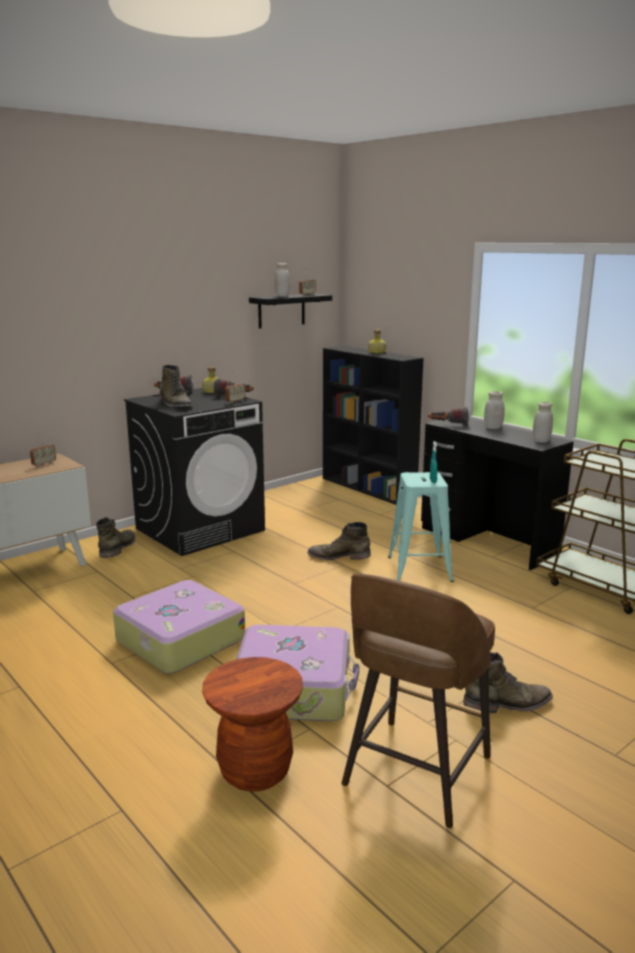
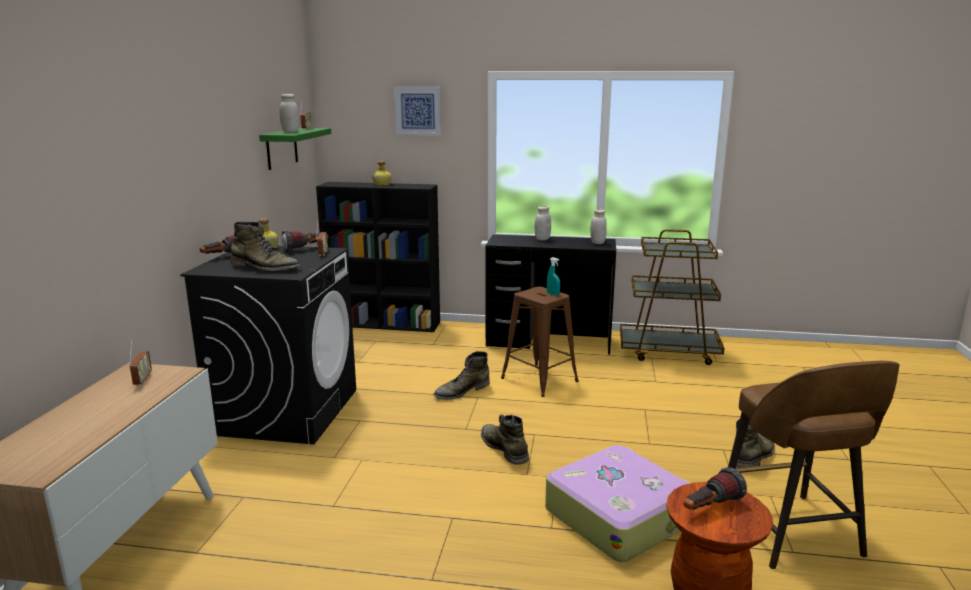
camera: 40 degrees left, 0 degrees up
(118, 548) = (223, 462): green boot -> green boot (504, 448)
(179, 640) = (456, 524): suitcase -> none
(281, 310) = (281, 148): black shelf -> green shelf
(415, 282) = (418, 110): none -> picture
(419, 569) = (539, 380): turquoise stool -> brown stool
(448, 425) = (505, 243): flashlight -> flashlight (710, 507)

